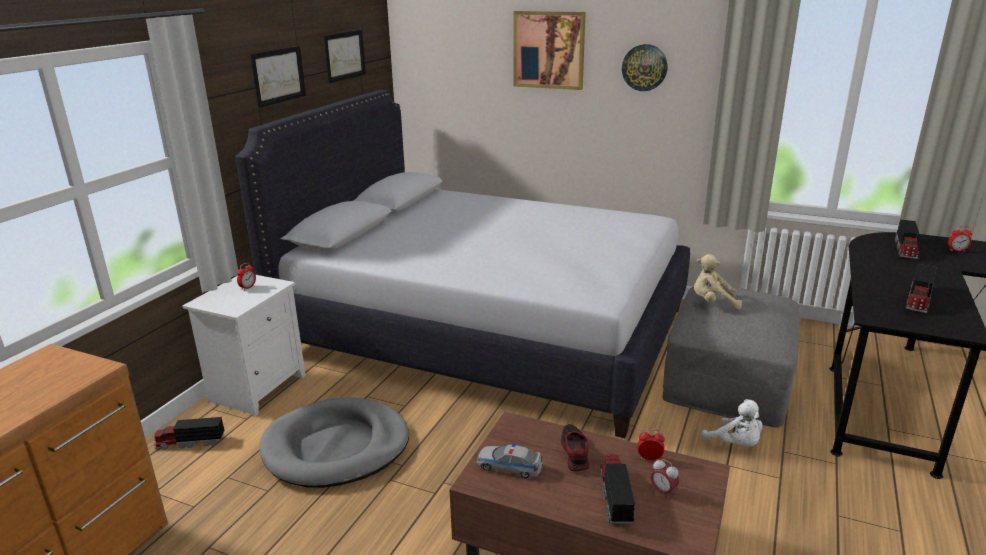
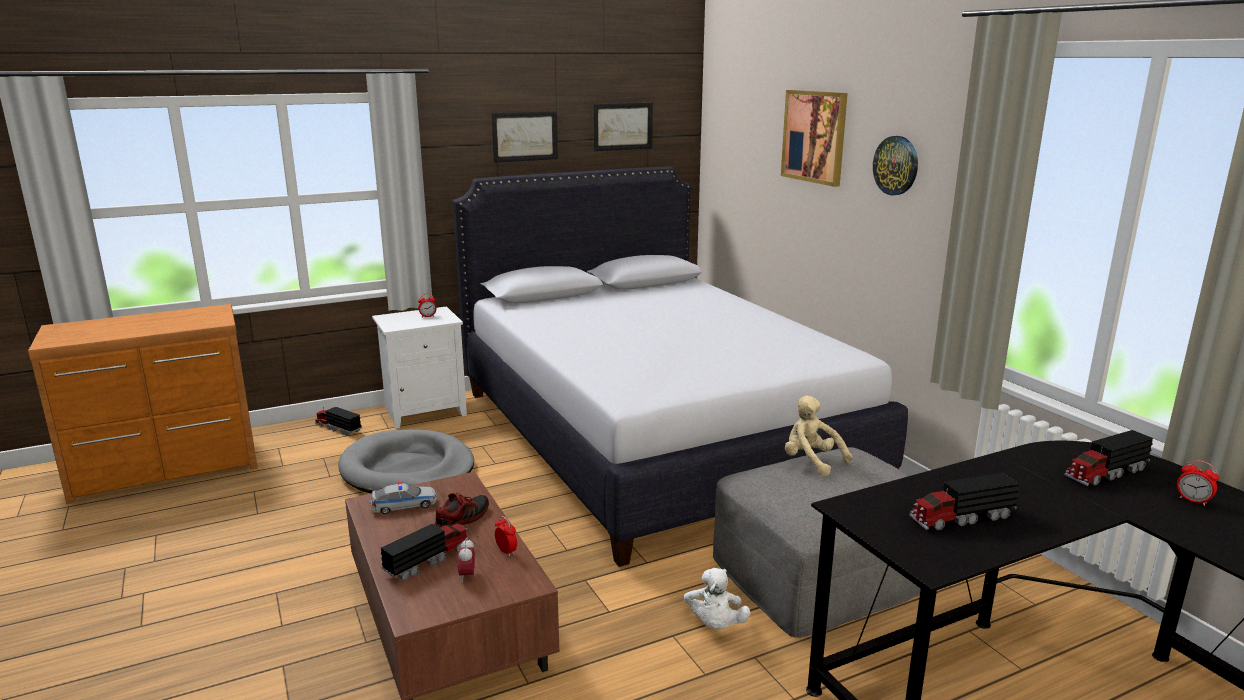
camera: 40 degrees right, 5 degrees down
(510, 466) = (404, 505): toy car -> toy car turned 105 degrees clockwise

